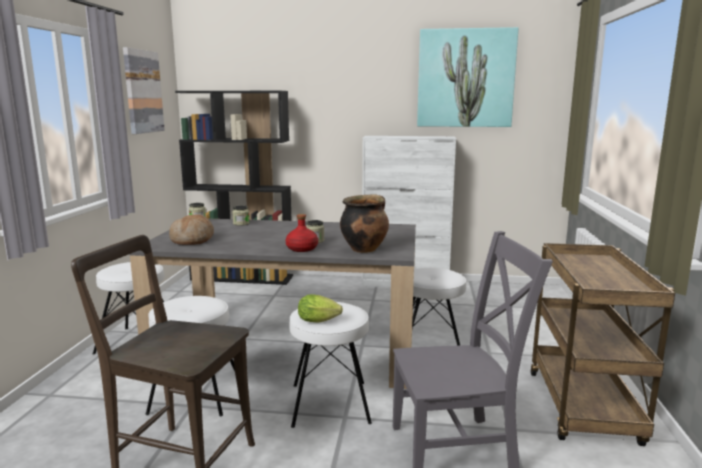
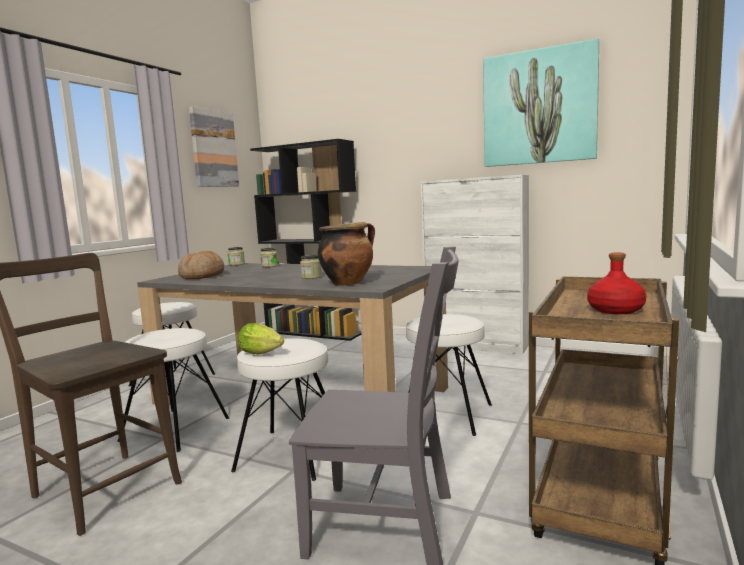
camera: 20 degrees right, 5 degrees down
(301, 249) = (285, 282): red bottle -> red bottle (615, 310)

